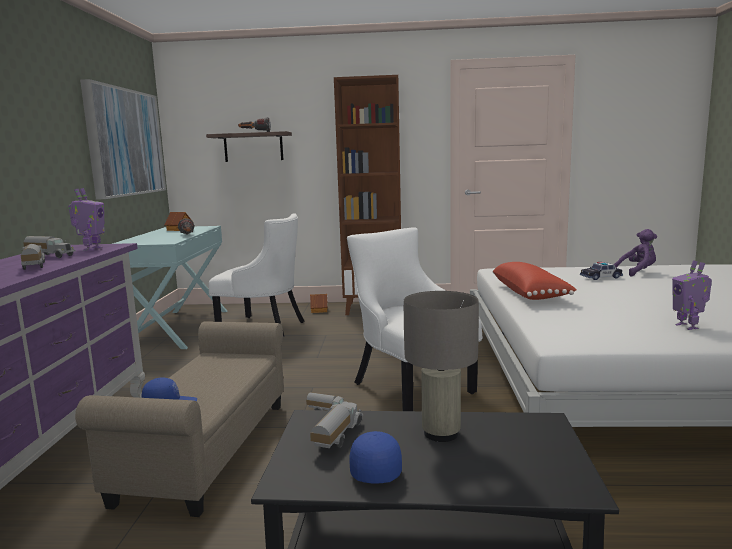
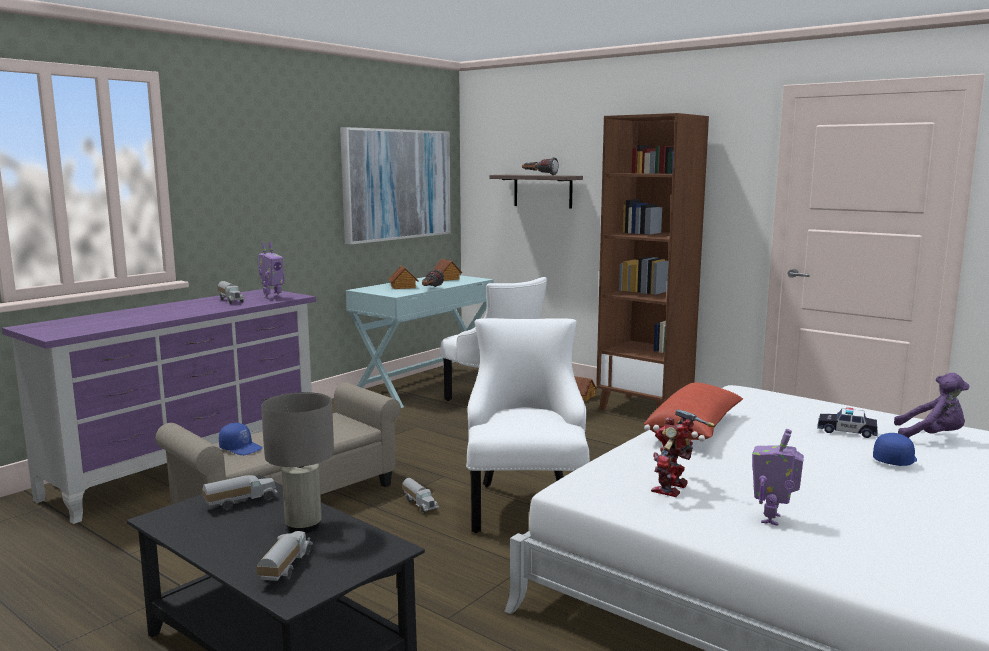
camera: 35 degrees right, 0 degrees up
(33, 266) = (196, 310): toy truck -> toy truck (284, 568)
(157, 237) = (403, 287): none -> toy house
(376, 467) = (217, 530): blue cap -> blue cap (894, 460)
(606, 326) = (673, 489): none -> toy robot

